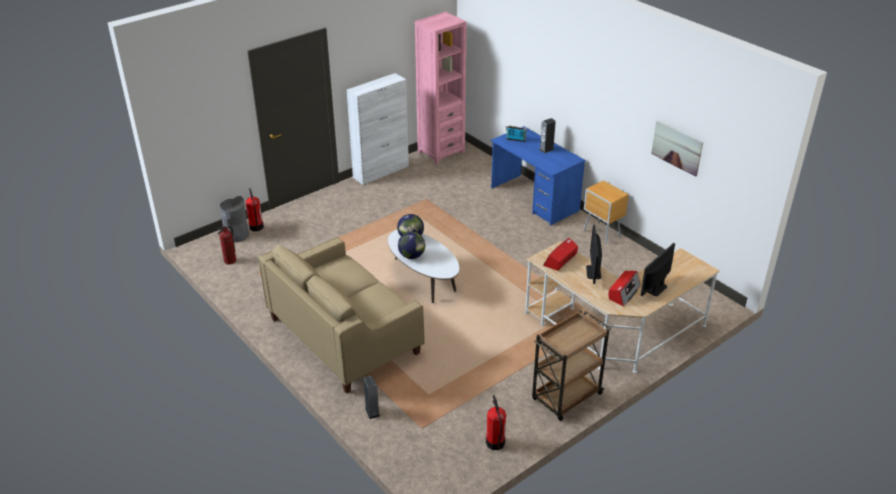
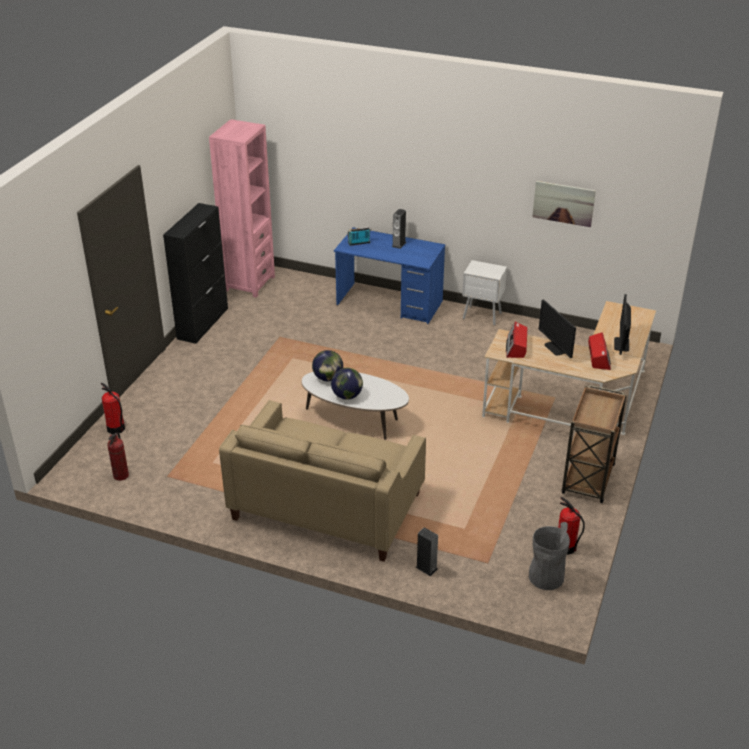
camera: 30 degrees left, 0 degrees up
(236, 235) = (101, 445): grey trash can -> grey trash can (546, 577)
(381, 171) = (203, 323): white cabinet -> black cabinet
(602, 234) = (482, 316): brown nightstand -> white nightstand

